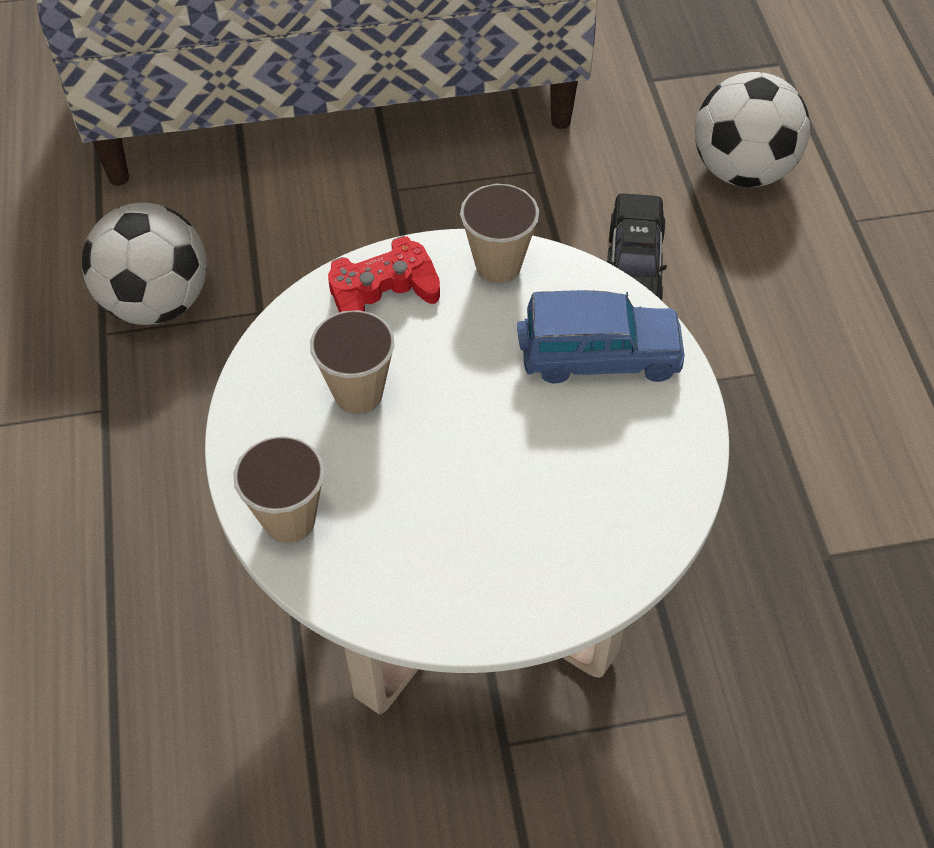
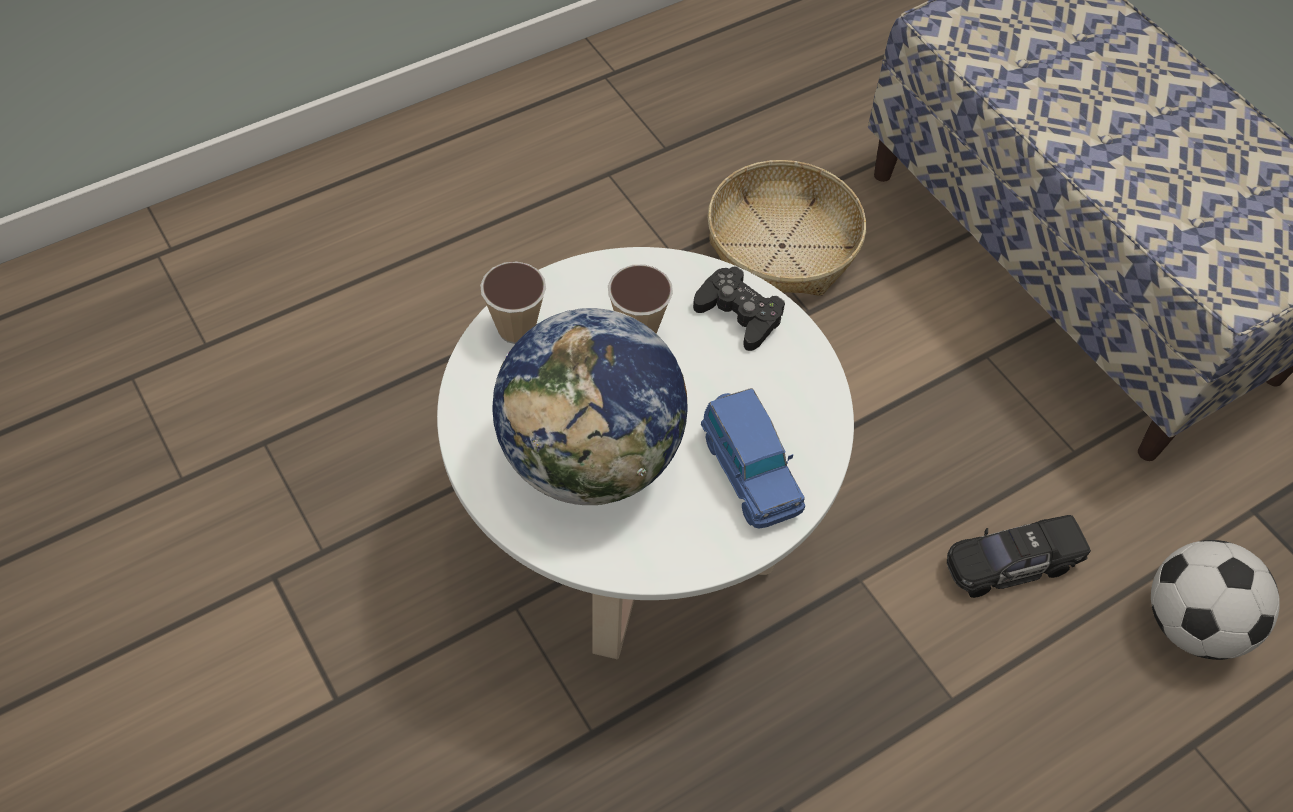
camera: 65 degrees right, 0 degrees up
(156, 302) = (782, 245): football -> basket
(382, 292) = (739, 314): red game controller -> black game controller
(498, 268) = (802, 379): cup -> none
(518, 501) = (591, 458): none -> globe

